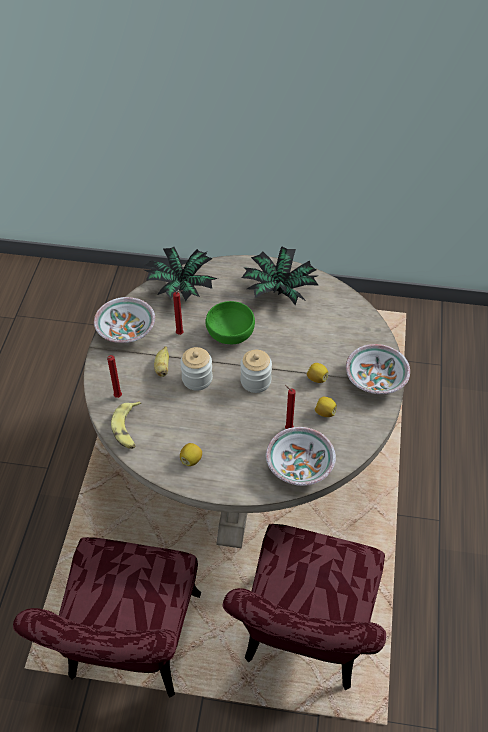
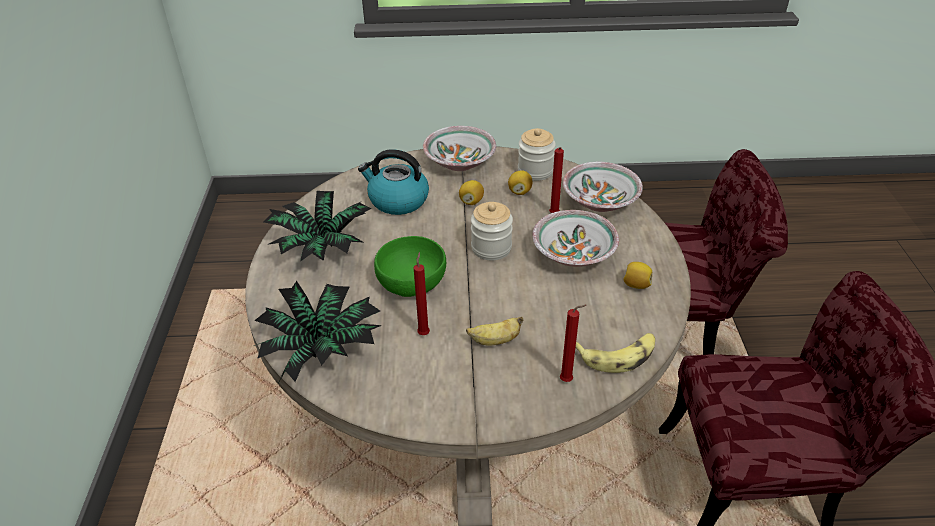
camera: 100 degrees left, 10 degrees down
(126, 331) = (430, 400): bowl -> bowl (574, 253)
(197, 379) = (504, 301): jar -> jar (535, 171)
(327, 334) = (397, 200): none -> kettle

